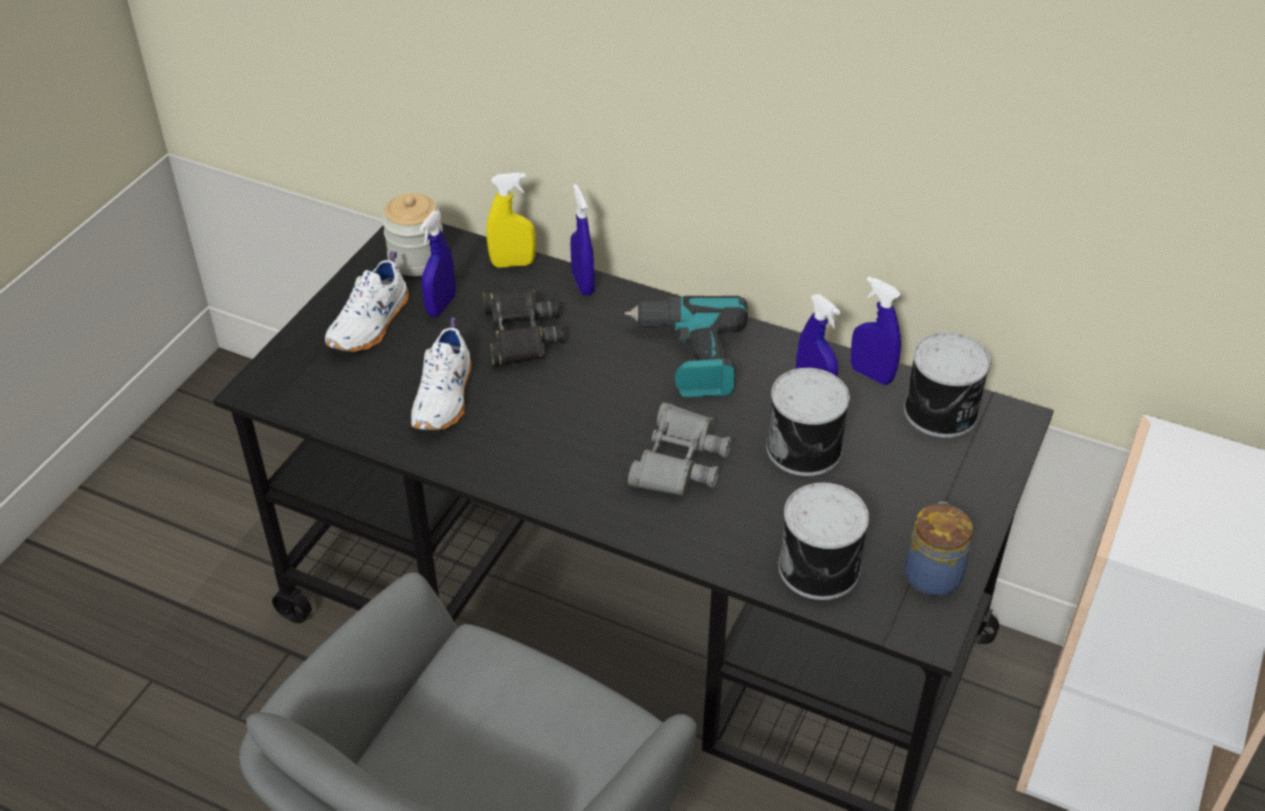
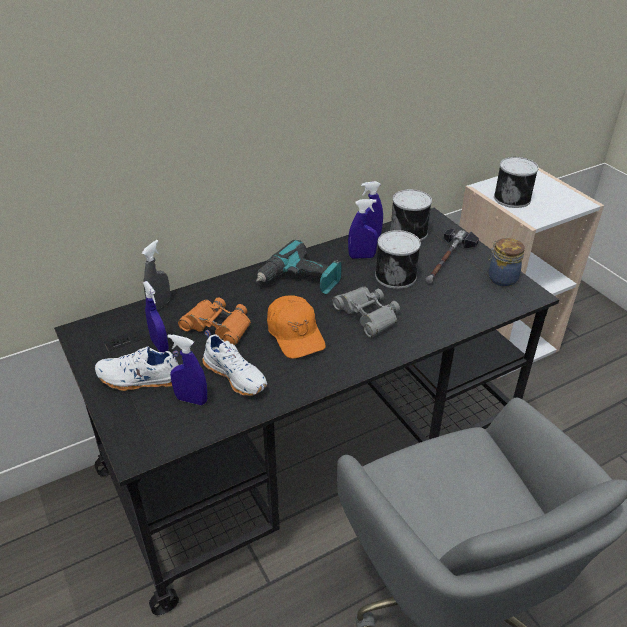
camera: 55 degrees left, 5 degrees down
(371, 325) = (140, 380): white shoe -> white shoe turned 120 degrees clockwise
(417, 259) = (108, 338): jar -> none
(513, 263) = (160, 305): yellow spray bottle -> grey spray bottle
(520, 333) = (218, 326): black binoculars -> orange binoculars
(570, 409) = (295, 334): none -> orange cap
(583, 284) = (207, 289): blue spray bottle -> blue spray bottle (191, 400)
(821, 568) = (474, 305): can -> can (512, 198)
(911, 489) = (447, 260): none -> hammer

